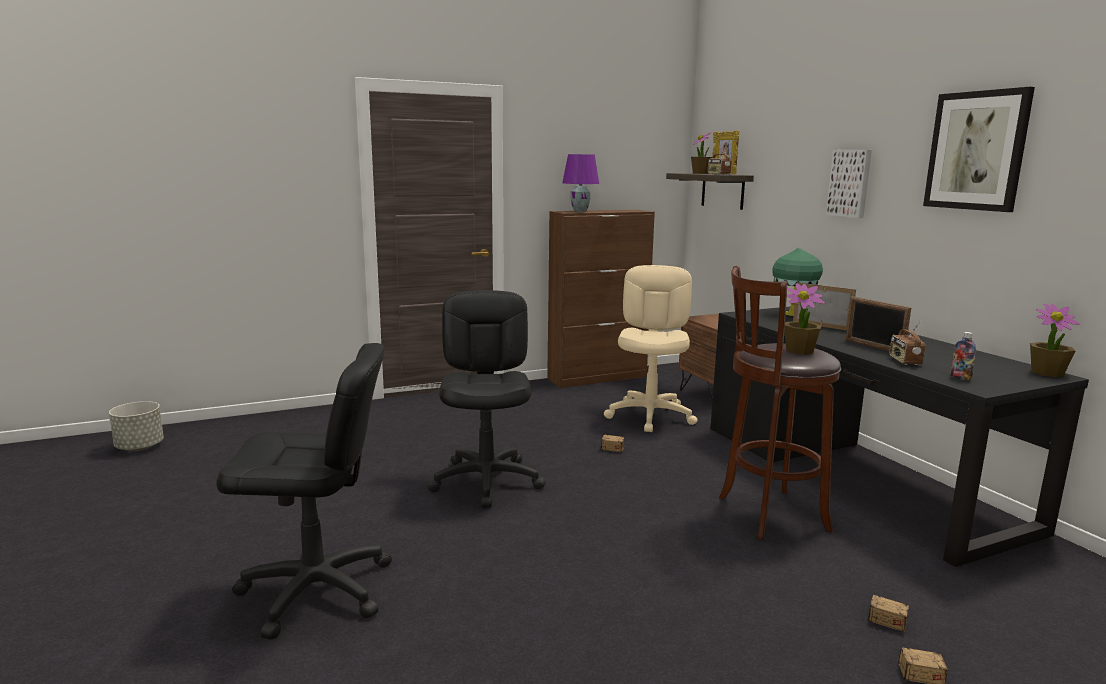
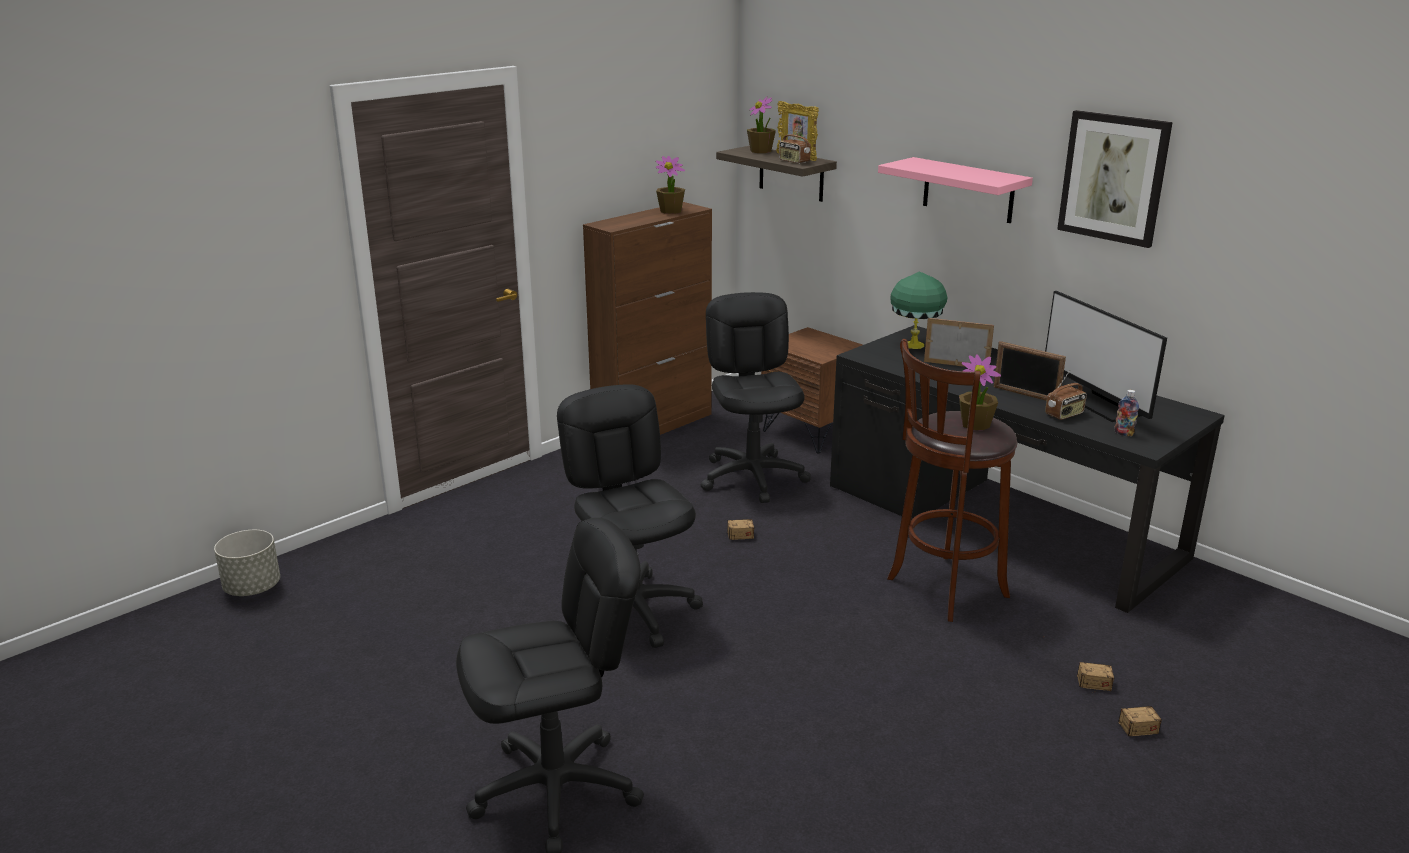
camera: 20 degrees left, 10 degrees up
(139, 447) = (132, 657): grey planter -> grey planter (252, 588)
(580, 211) = (623, 220): purple table lamp -> none
(650, 416) = (753, 477): beige office chair -> black office chair
(850, 183) = (968, 190): picture -> pink shelf
(904, 361) = (1064, 415): radio -> radio turned 105 degrees counterclockwise
(949, 358) = (1101, 403): none -> monitor
(1047, 373) = (1189, 411): potted plant -> potted plant (671, 211)

